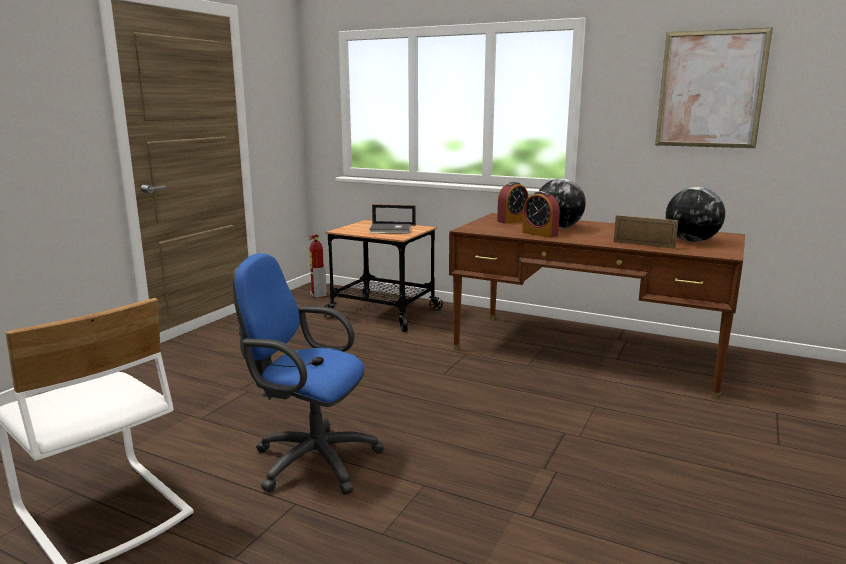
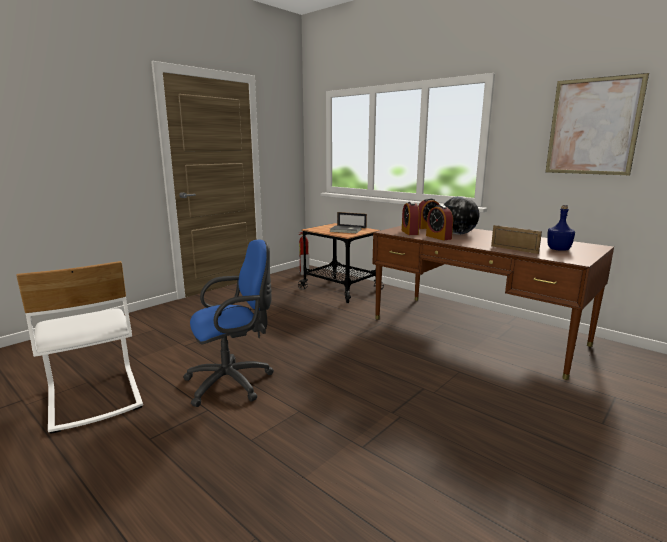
camera: 15 degrees right, 0 degrees up
(310, 460) = (234, 382): blue office chair -> blue office chair turned 120 degrees clockwise
(497, 229) = (409, 232): none -> alarm clock
(691, 241) = (558, 249): globe -> blue bottle

